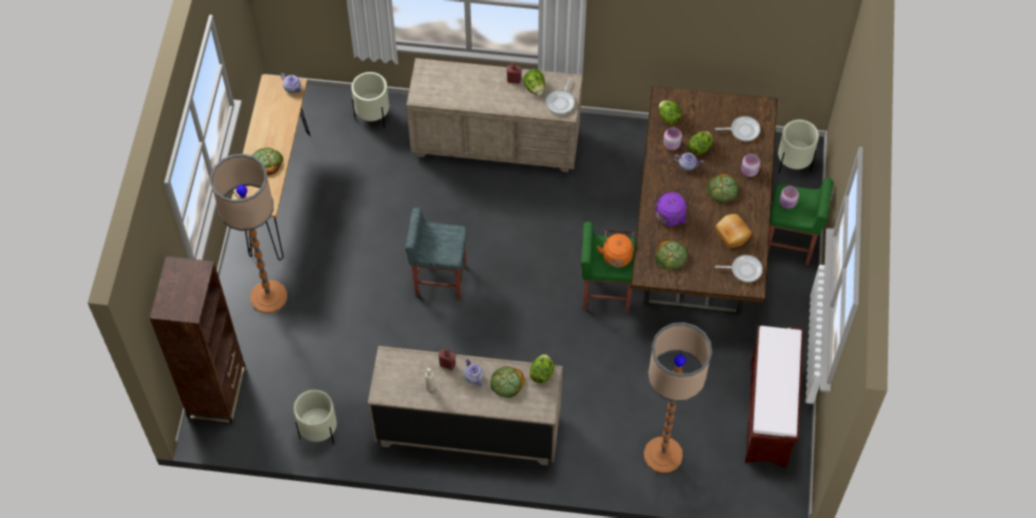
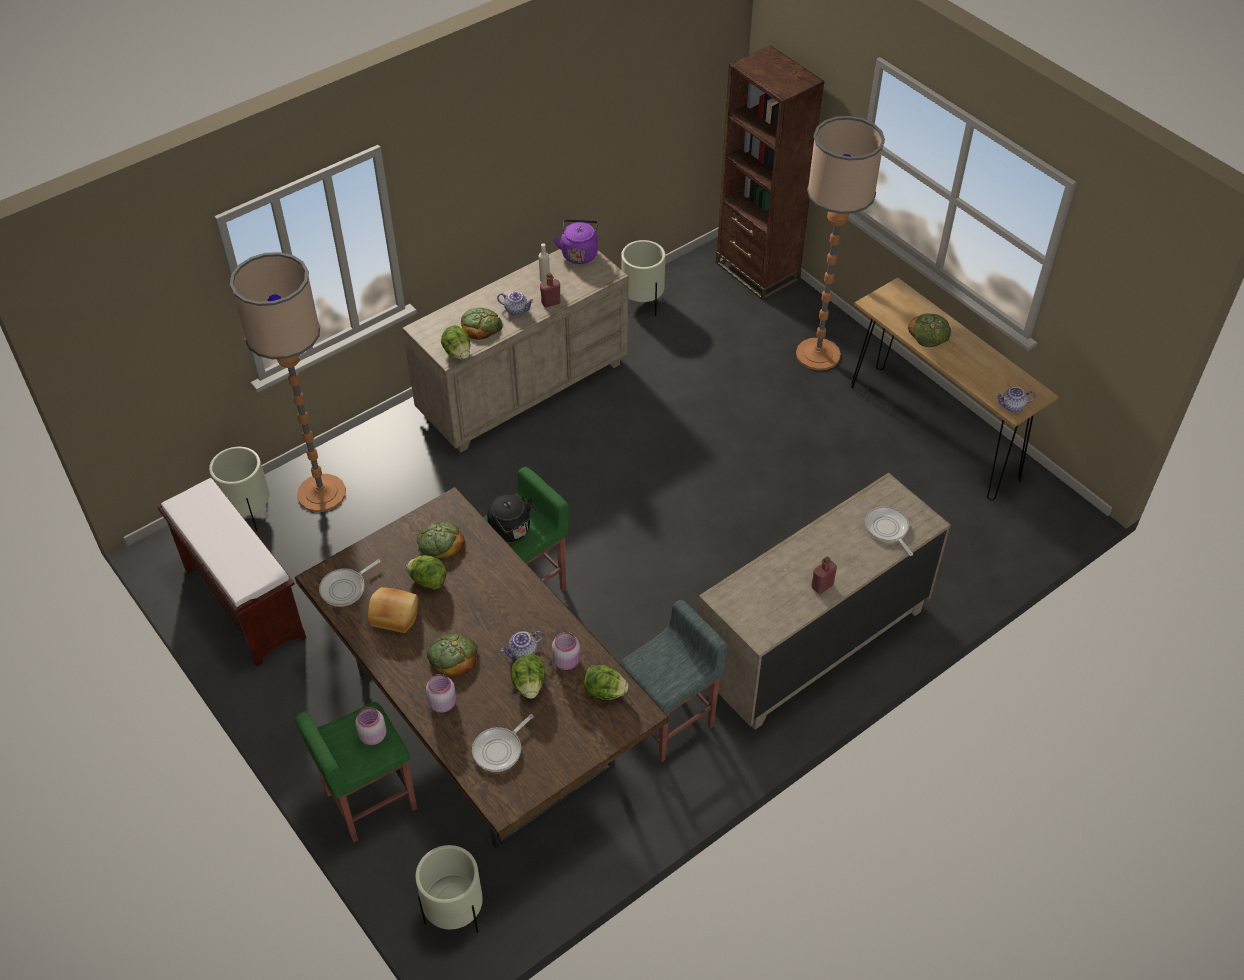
camera: 135 degrees right, 10 degrees down
(373, 117) = (962, 566): beige planter -> beige planter (249, 513)
(439, 279) = (696, 476): grey stool -> grey stool (670, 722)
(534, 88) = (789, 595): lettuce -> lettuce (428, 581)
(561, 102) = (742, 603): frying pan -> frying pan (887, 529)
(617, 254) = (512, 531): orange kettle -> black kettle
(668, 217) = (485, 579): purple kettle -> purple kettle (579, 253)

